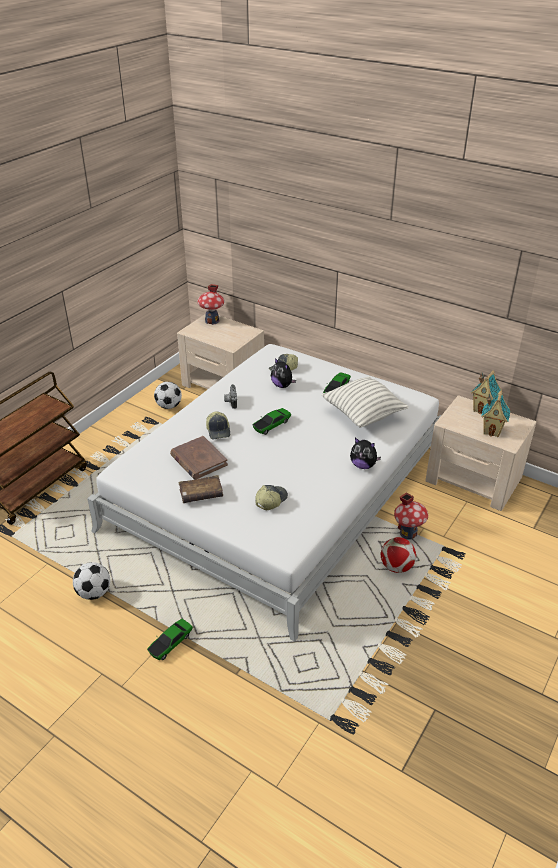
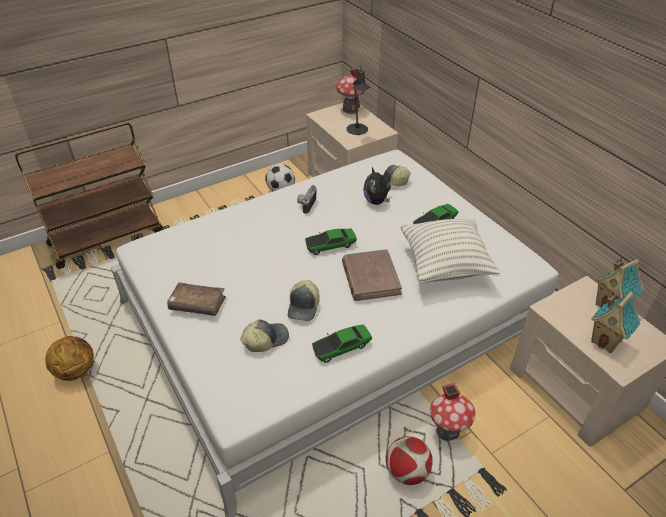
camera: 25 degrees right, 5 degrees up
(94, 592) = (76, 370): football -> basketball
(170, 643) = (103, 462): toy car -> toy car (341, 347)
(198, 460) = (224, 262): brown book -> brown book (370, 277)
(219, 431) = (269, 234): cap -> cap (304, 306)
(230, 336) = (357, 131): none -> black table lamp
(363, 465) = (404, 332): plush toy -> none

